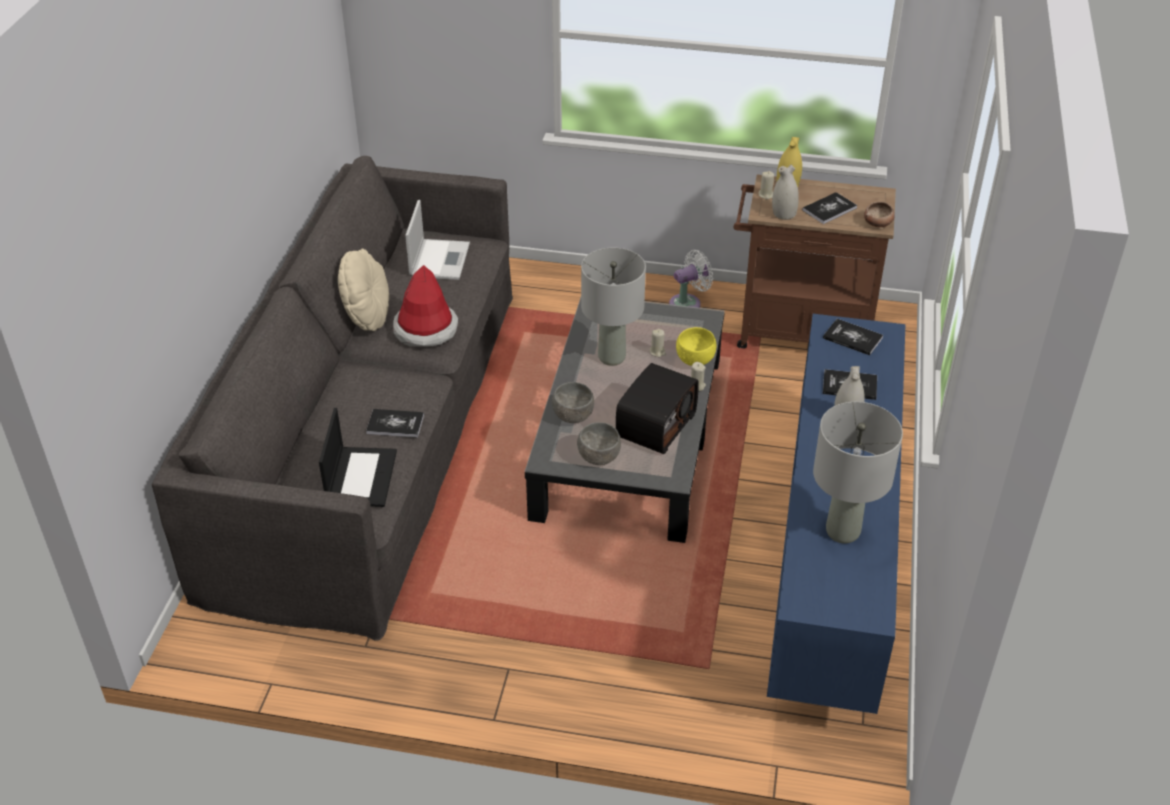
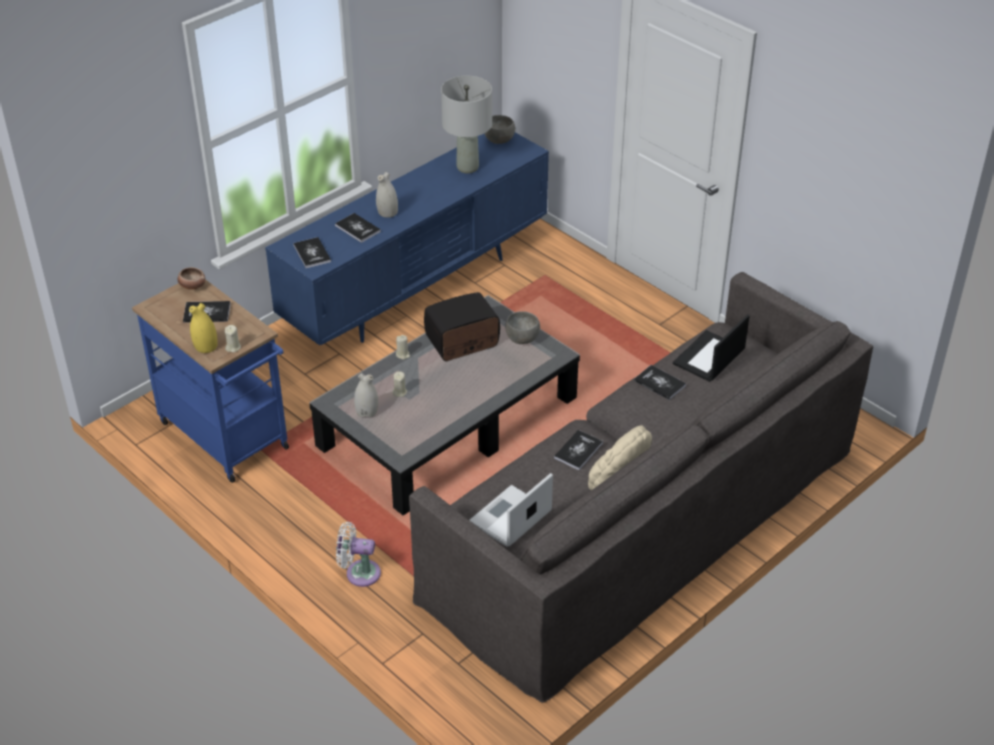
camera: 145 degrees left, 0 degrees up
(426, 329) = (578, 451): hat -> book
(572, 416) = (512, 374): grey bowl -> grey bowl (499, 140)
(611, 357) = (437, 404): grey table lamp -> none
(688, 303) = (274, 510): white fan -> white fan (359, 573)
(694, 360) = (381, 373): yellow bowl -> none
(783, 214) = (246, 324): white vase -> white vase (367, 412)
(799, 333) = (226, 438): brown cart -> blue cart

